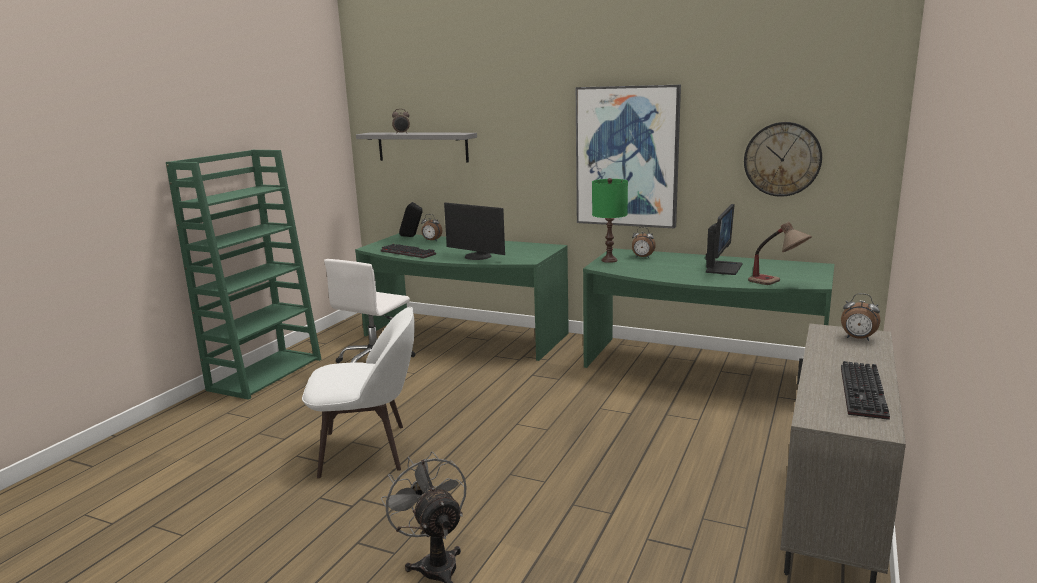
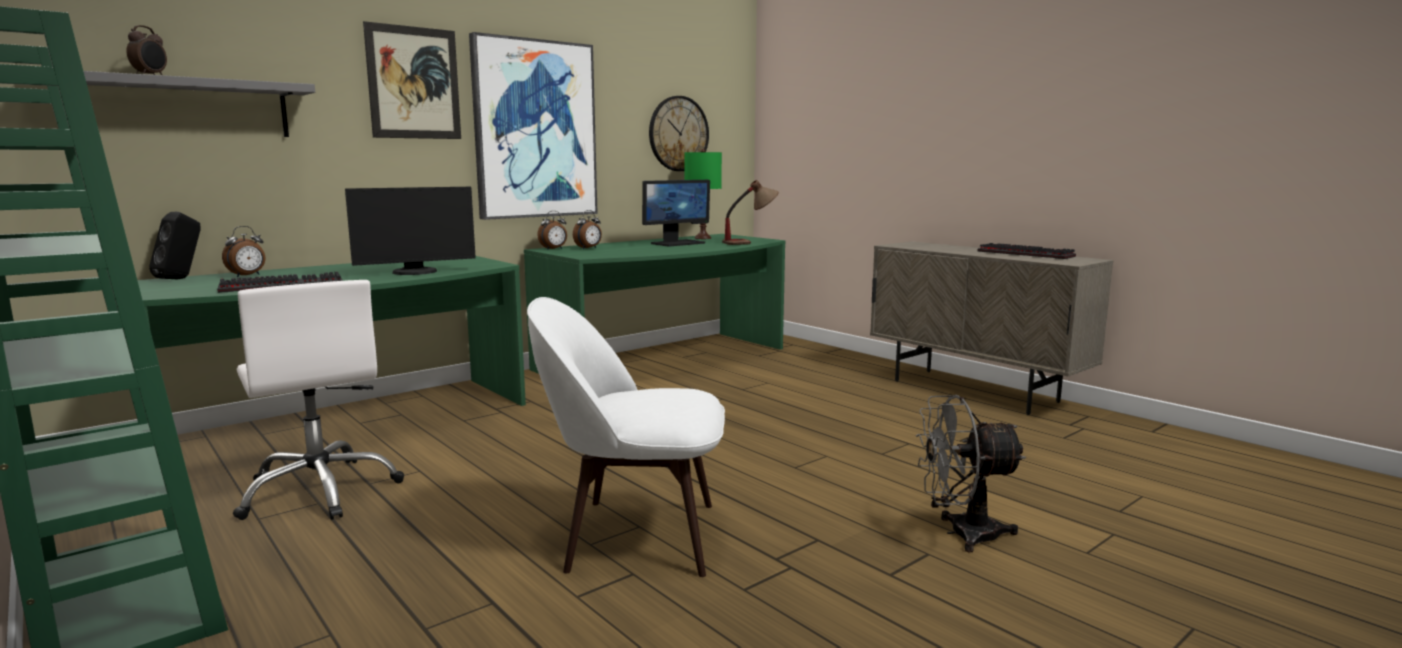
camera: 65 degrees left, 5 degrees down
(368, 450) = (634, 535): white chair -> white chair turned 105 degrees counterclockwise
(539, 126) = (414, 83): none -> picture
(609, 260) = (572, 253): green table lamp -> green table lamp (702, 238)
(723, 268) = (677, 243): monitor -> monitor turned 90 degrees clockwise
(857, 338) = (920, 244): alarm clock -> alarm clock (554, 249)

